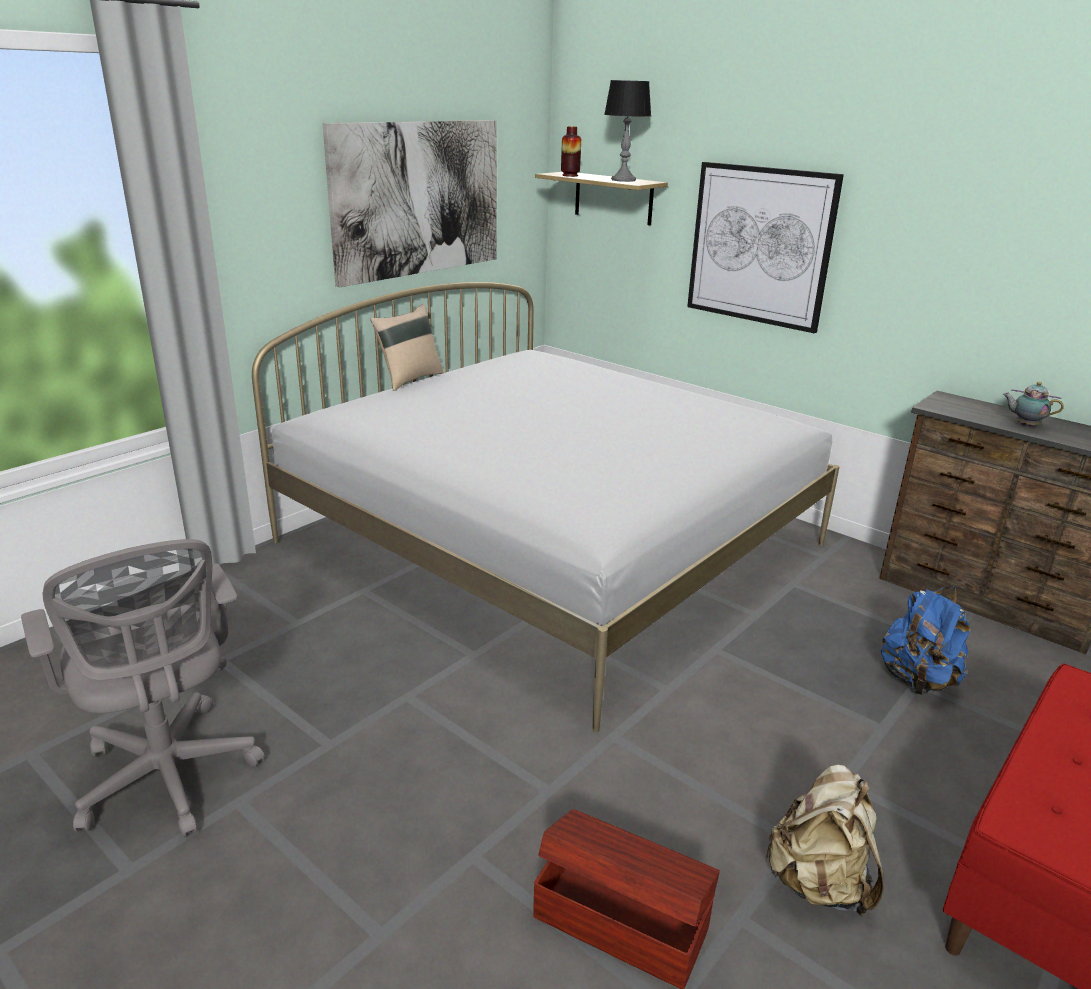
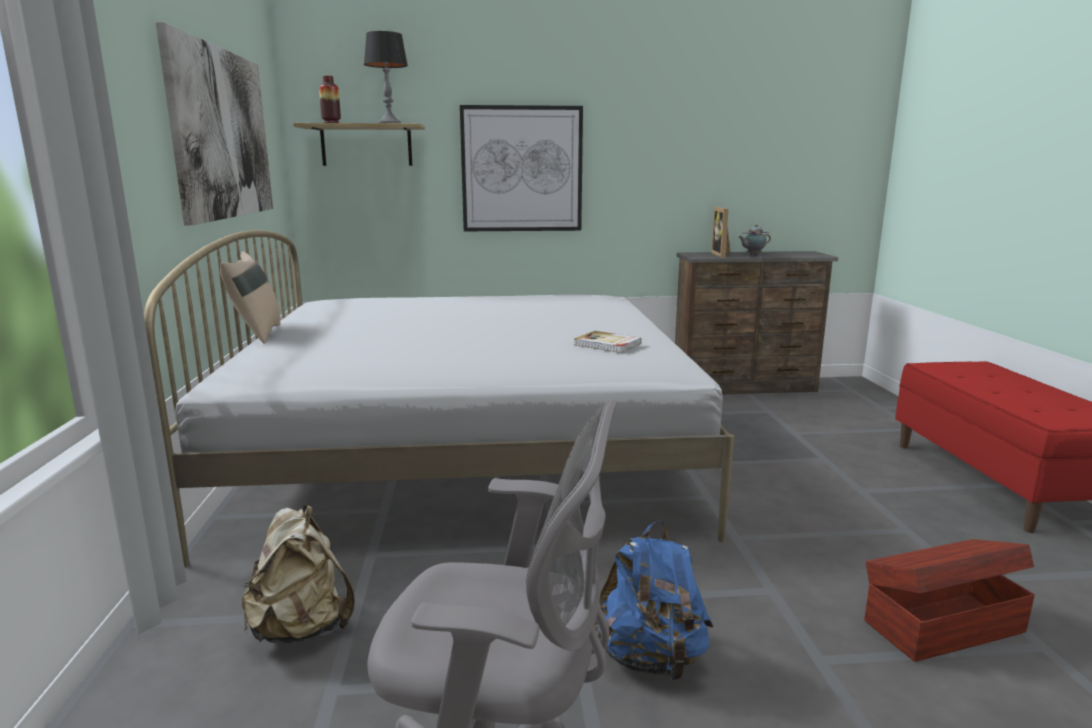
camera: 45 degrees left, 10 degrees down
(596, 488) = (607, 344): none -> book
(818, 883) = (949, 540): beige backpack -> beige backpack (302, 629)
(917, 680) = (792, 431): blue backpack -> blue backpack (650, 658)
(983, 412) = (722, 254): none -> picture frame

